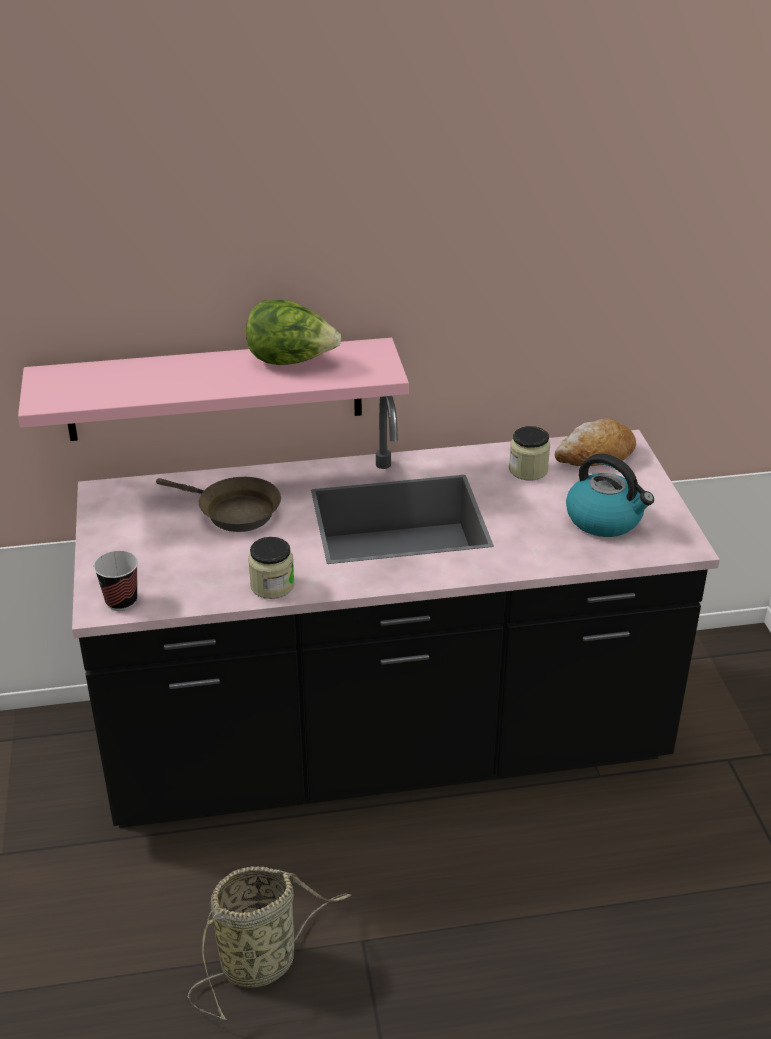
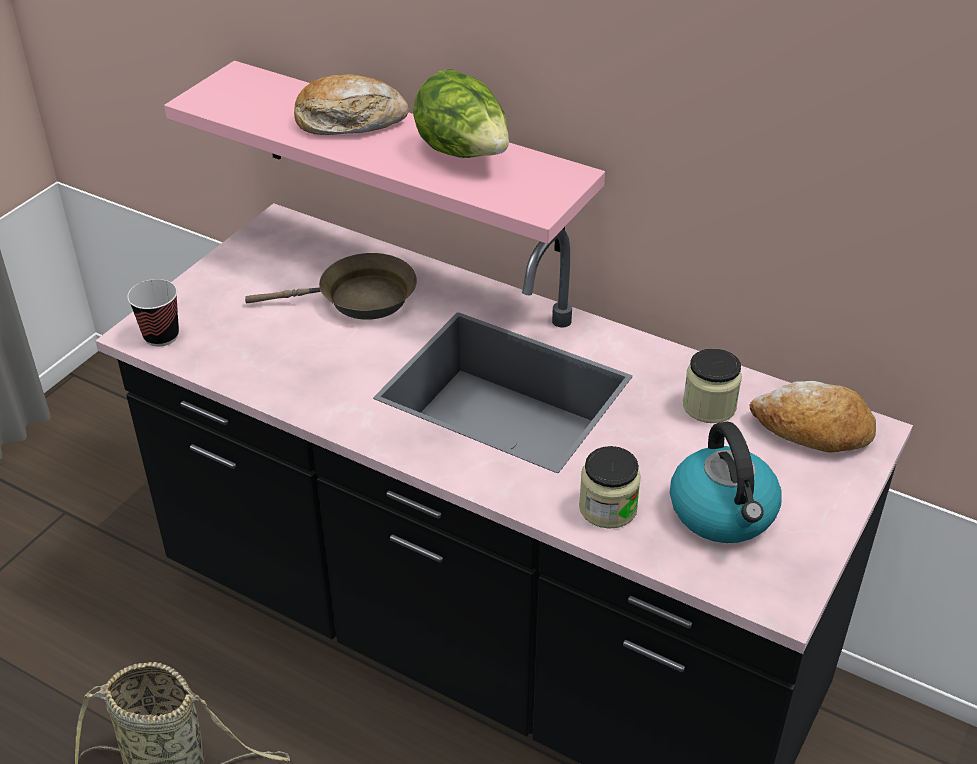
camera: 40 degrees right, 5 degrees up
(181, 372) = (350, 121): none -> bread
(233, 512) = (359, 299): brown frying pan -> brown frying pan turned 75 degrees counterclockwise
(272, 585) = (296, 392): jar -> jar (608, 508)

